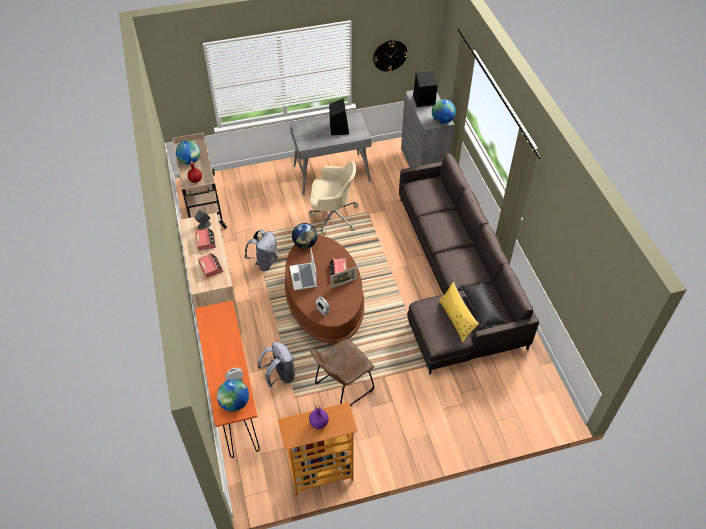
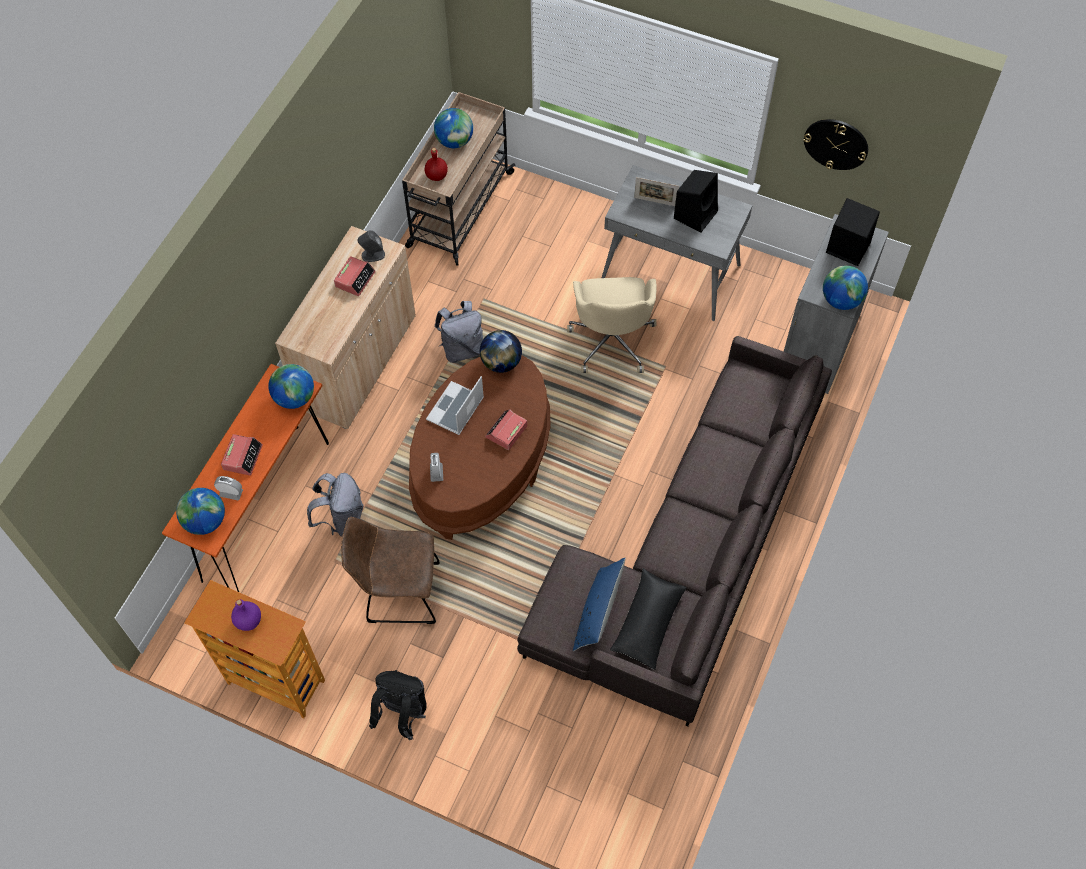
camera: 40 degrees right, 10 degrees up
(210, 267) = (329, 321): alarm clock -> alarm clock (243, 457)
(224, 315) = (294, 397): none -> globe
(333, 216) = (612, 340): beige office chair -> beige office chair turned 45 degrees clockwise
(344, 283) = (496, 455): picture frame -> picture frame (655, 202)
(399, 441) = (402, 713): none -> black backpack
(456, 319) = (598, 612): yellow pillow -> blue pillow

